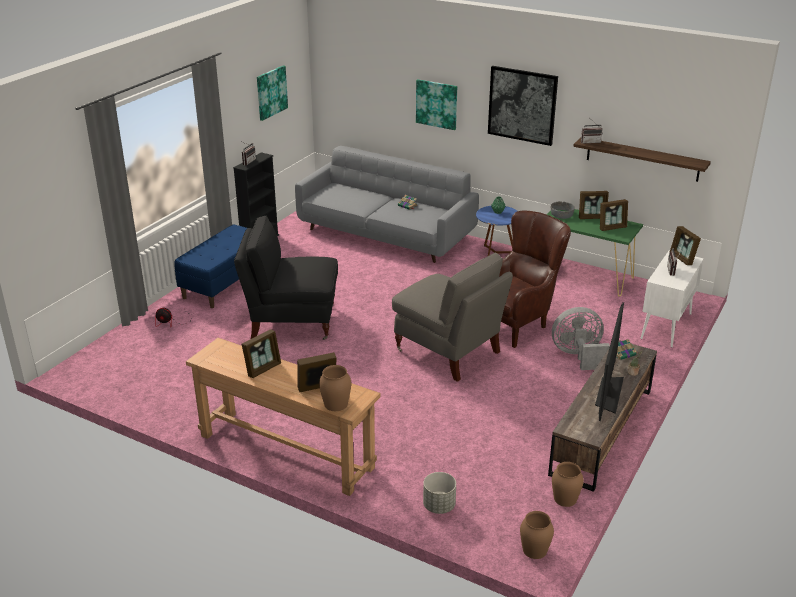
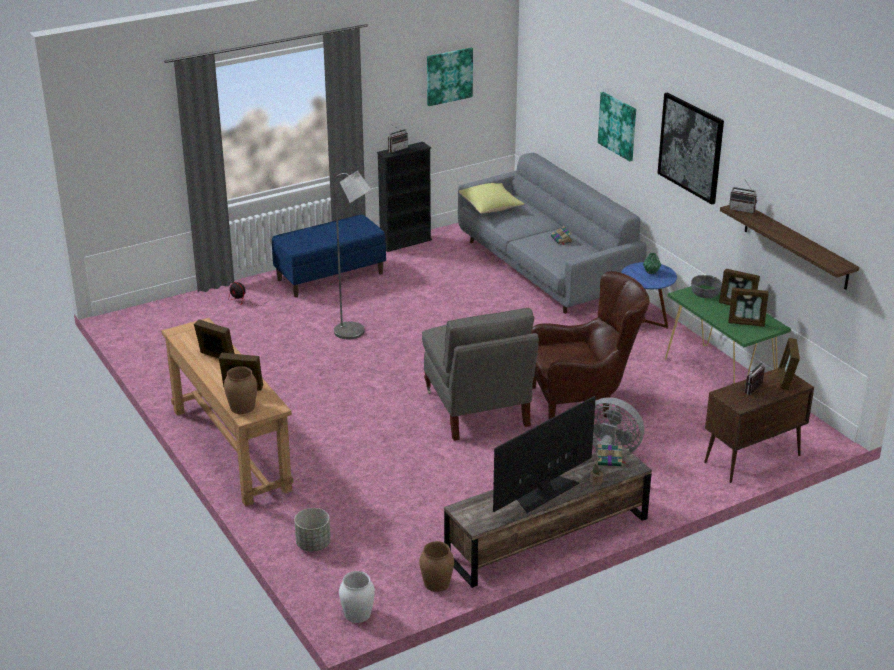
camera: 30 degrees right, 0 degrees up
(263, 369) = (216, 357): picture frame -> picture frame turned 135 degrees counterclockwise
(291, 322) = (354, 333): black armchair -> grey floor lamp
(329, 196) = (491, 208): none -> yellow pillow
(534, 550) = (357, 614): brown vase -> white vase
(666, 326) = (751, 459): white cabinet -> brown cabinet

